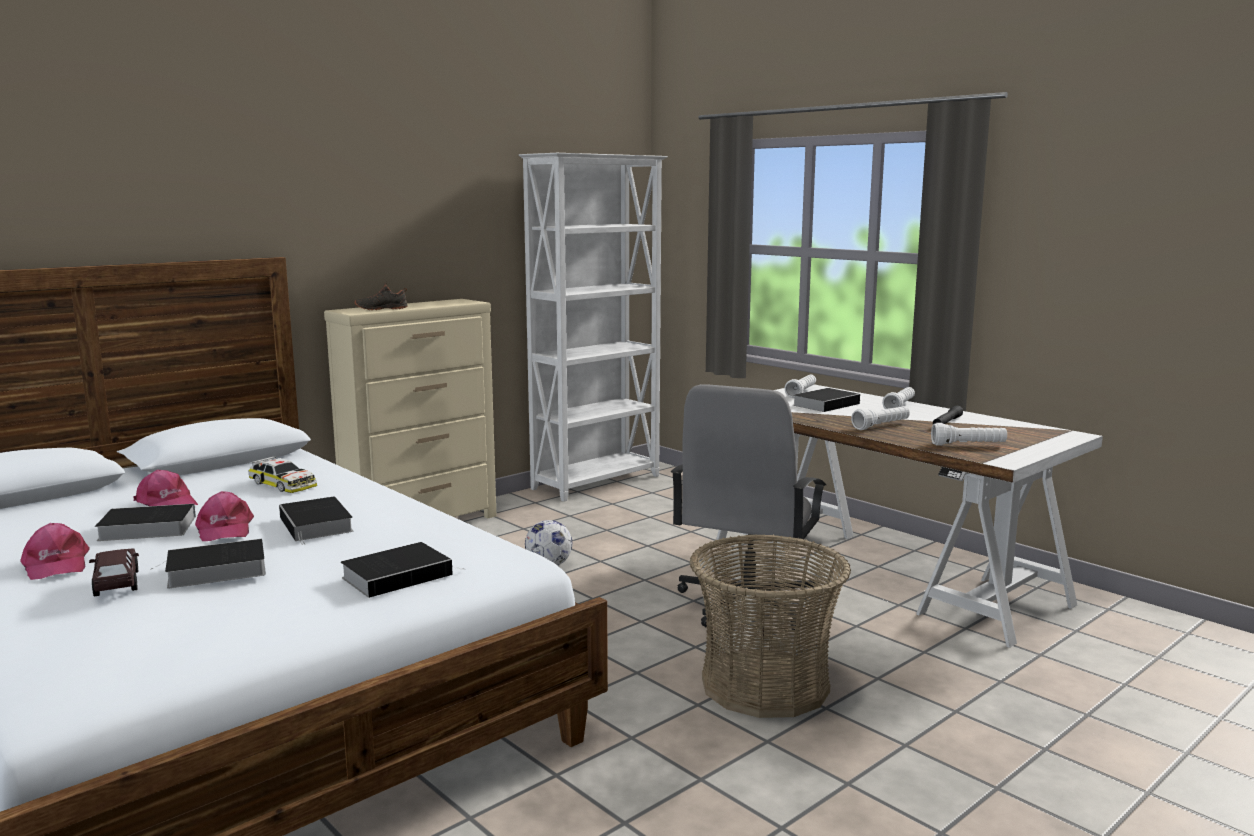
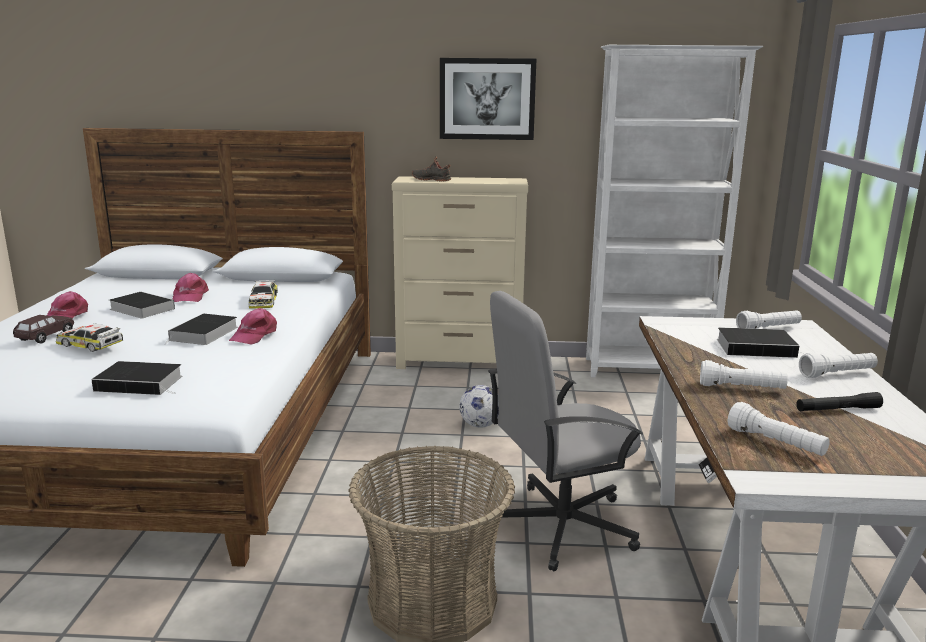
camera: 45 degrees right, 5 degrees up
(213, 570) = (89, 344): book -> toy car
(224, 529) = (163, 321): pink cap -> pink cap (254, 335)
(414, 212) = (487, 99): none -> picture

